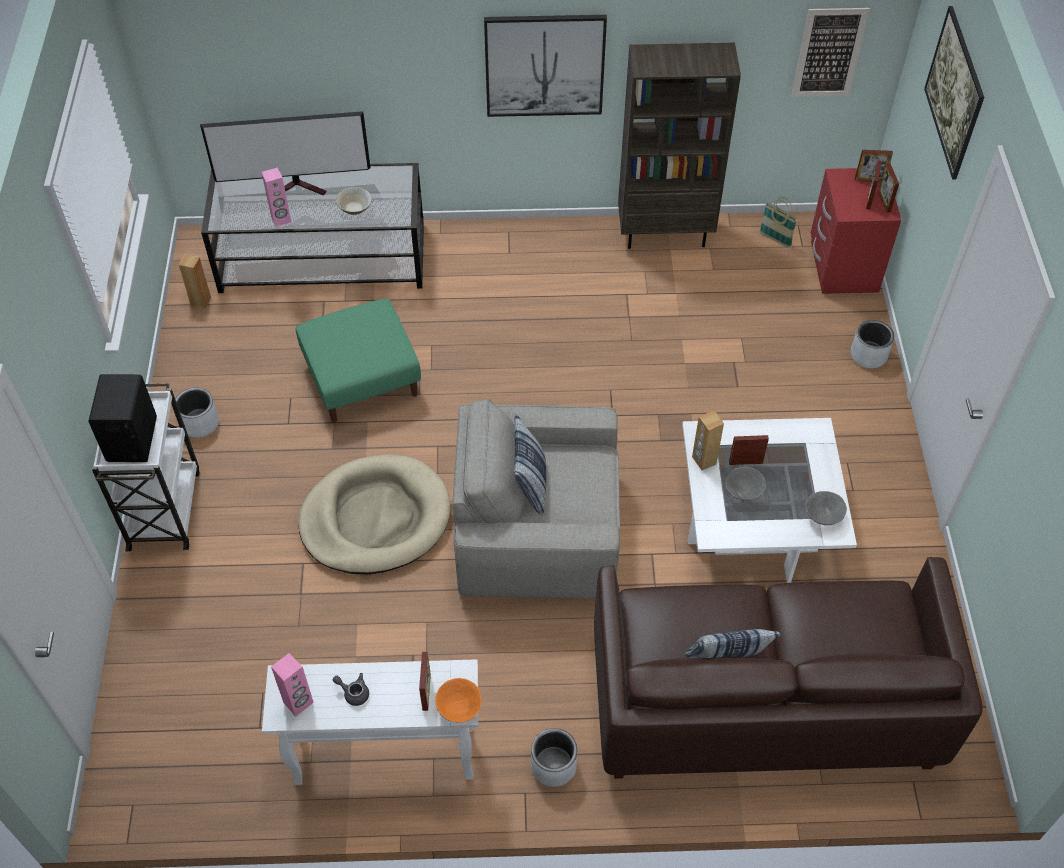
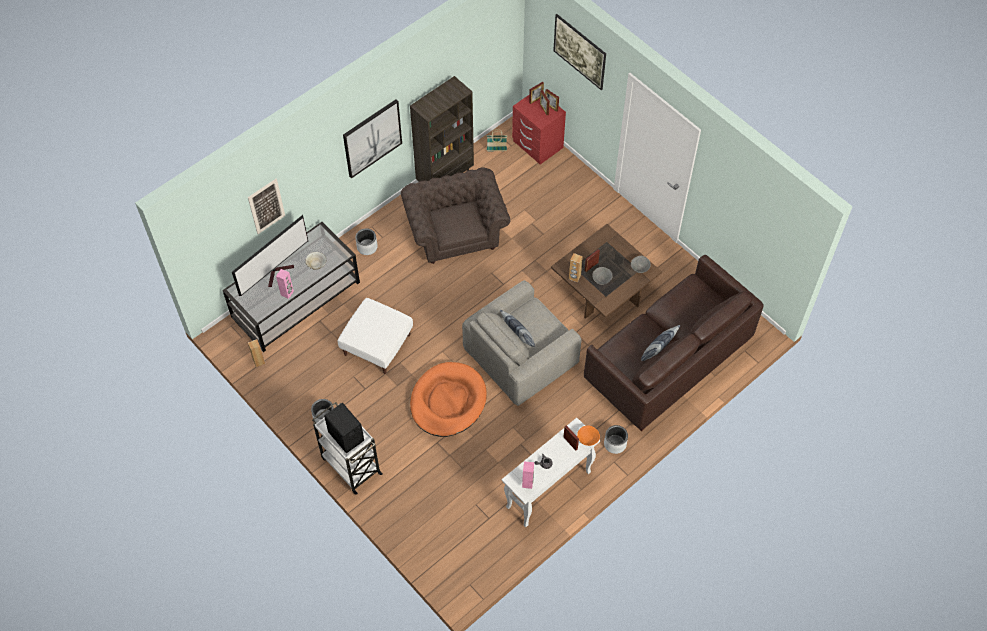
camera: 40 degrees left, 5 degrees up
(362, 378) = (377, 344): green ottoman -> white ottoman
(375, 518) = (448, 401): beige dog bed -> orange dog bed
(613, 306) = (455, 232): none -> brown armchair
(756, 522) = (603, 289): white coffee table -> brown coffee table
(829, 53) = (492, 53): picture -> picture (266, 206)
(868, 355) = (584, 181): grey planter -> grey planter (367, 247)

